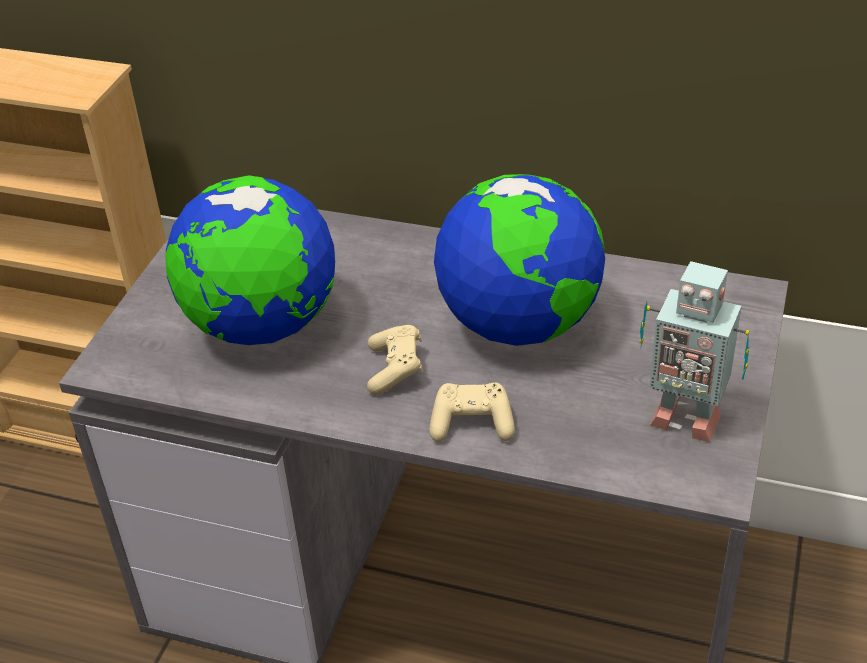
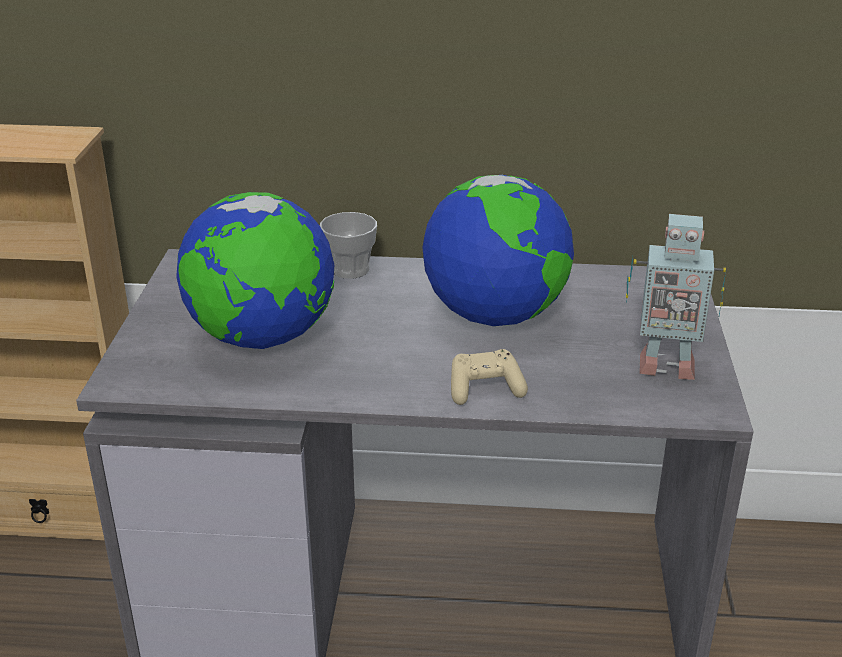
camera: 15 degrees left, 10 degrees down
(384, 241) = (350, 269): none -> cup
(395, 369) = (399, 357): beige game controller -> none

